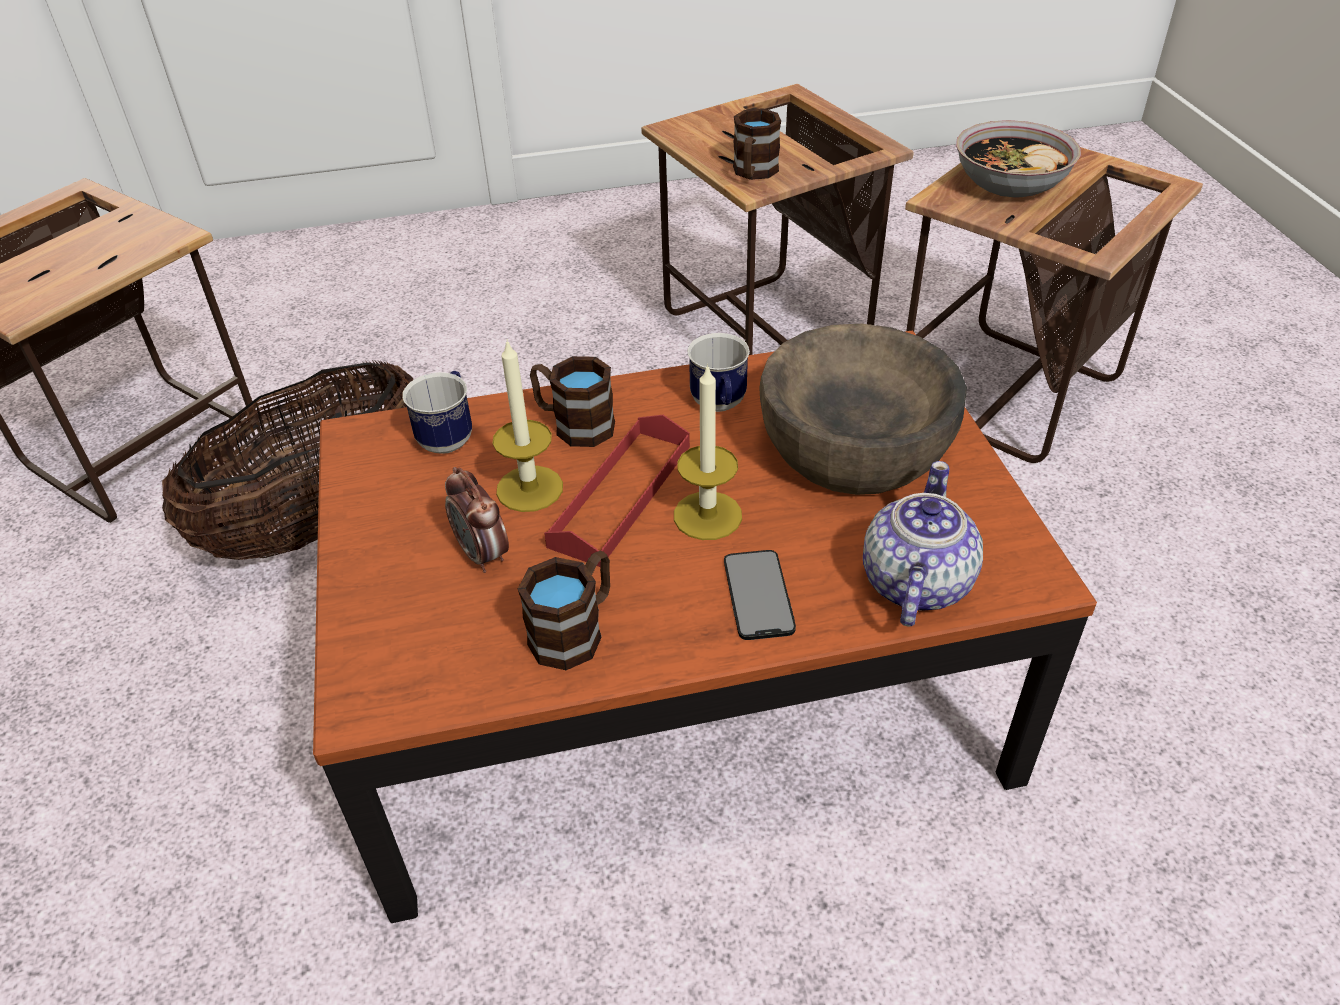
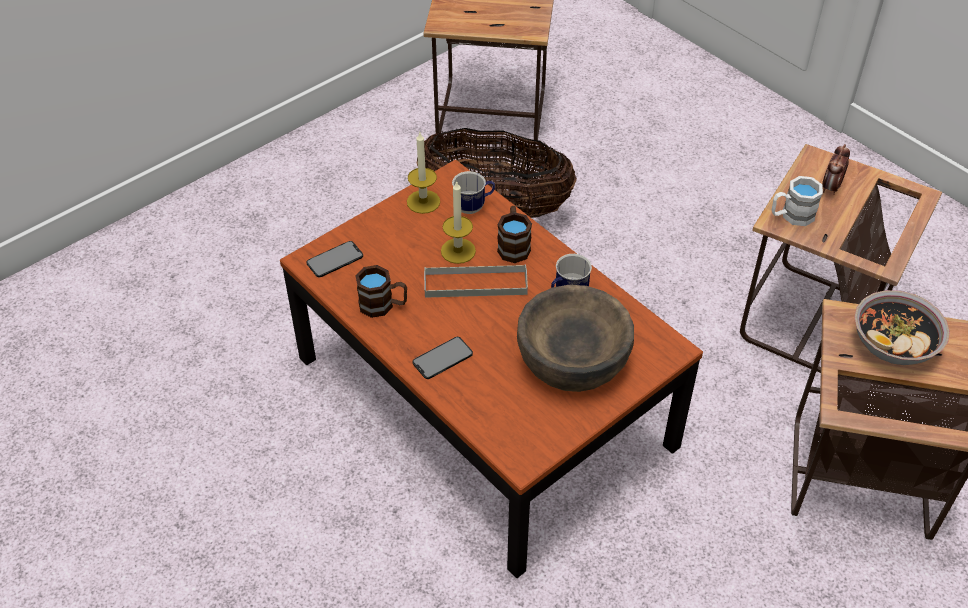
camera: 60 degrees right, 5 degrees up
(399, 661) = (335, 259): none -> phone
(483, 555) = (407, 255): alarm clock -> alarm clock (831, 187)
(621, 495) = (475, 284): red tray -> grey tray
(707, 515) = (482, 320): candle -> candle (423, 201)
(753, 173) = (791, 216): brown mug -> white mug
(914, 583) = (486, 413): teapot -> none

